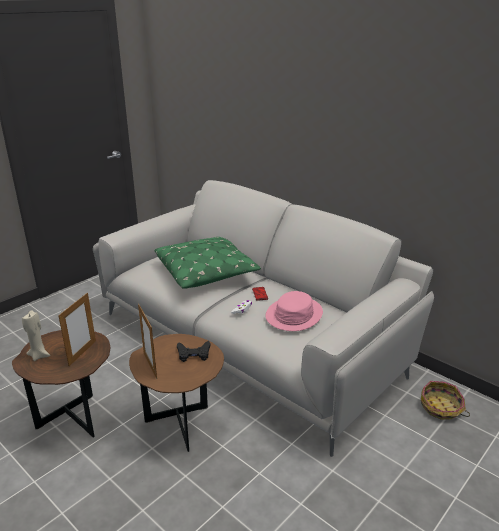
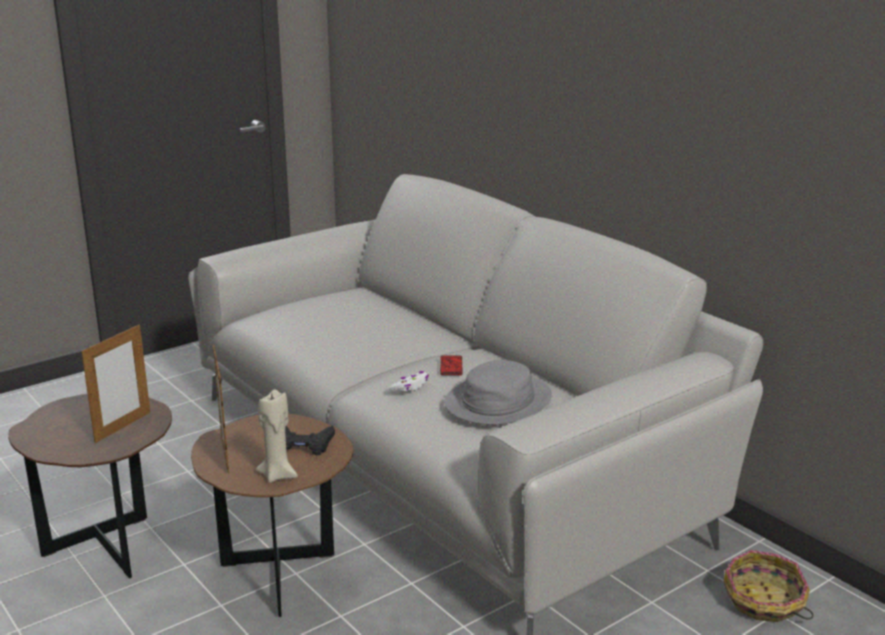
camera: 10 degrees right, 5 degrees down
(39, 355) = (54, 424): beige candle -> beige candle (278, 475)
(207, 271) = (372, 326): green pillow -> none
(294, 314) = (498, 401): pink hat -> grey hat

